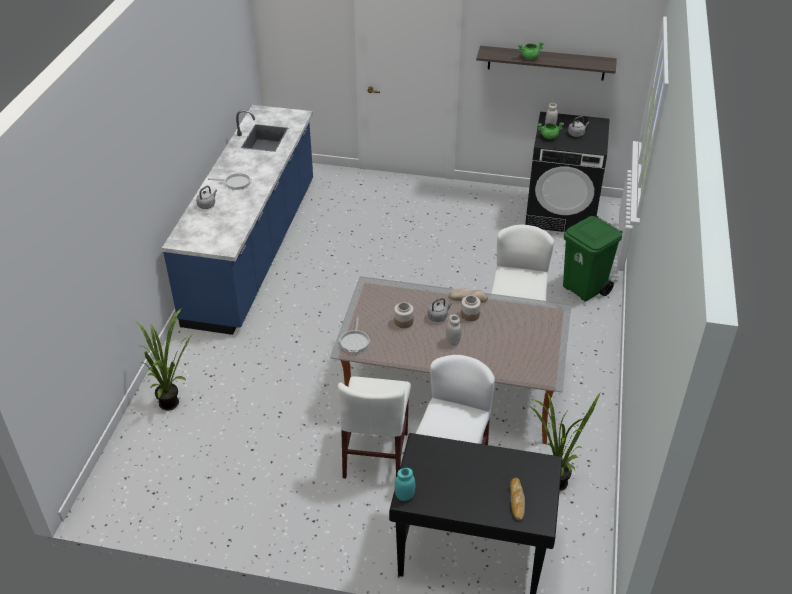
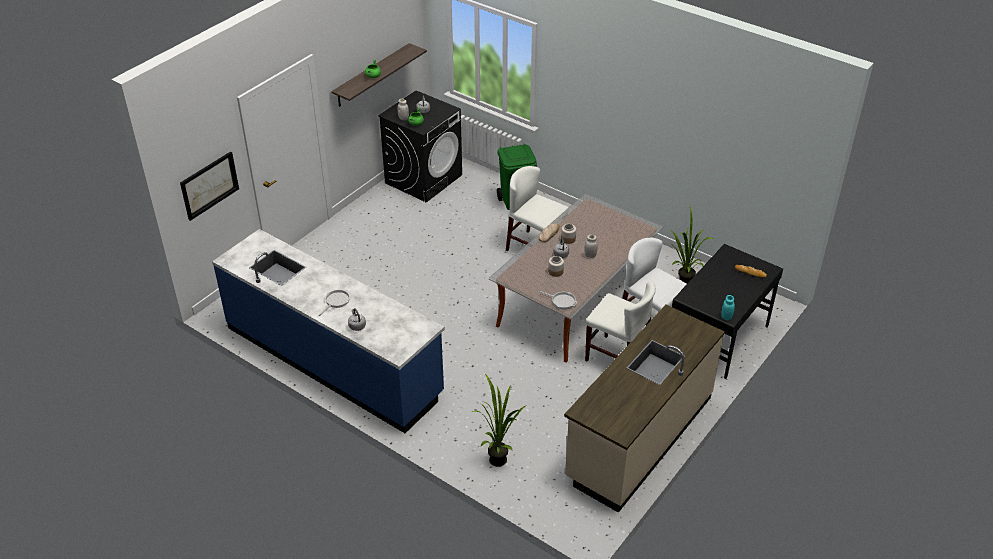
camera: 65 degrees left, 0 degrees up
(252, 513) = (639, 437): none -> beige counter
(303, 47) = (209, 185): none -> picture

